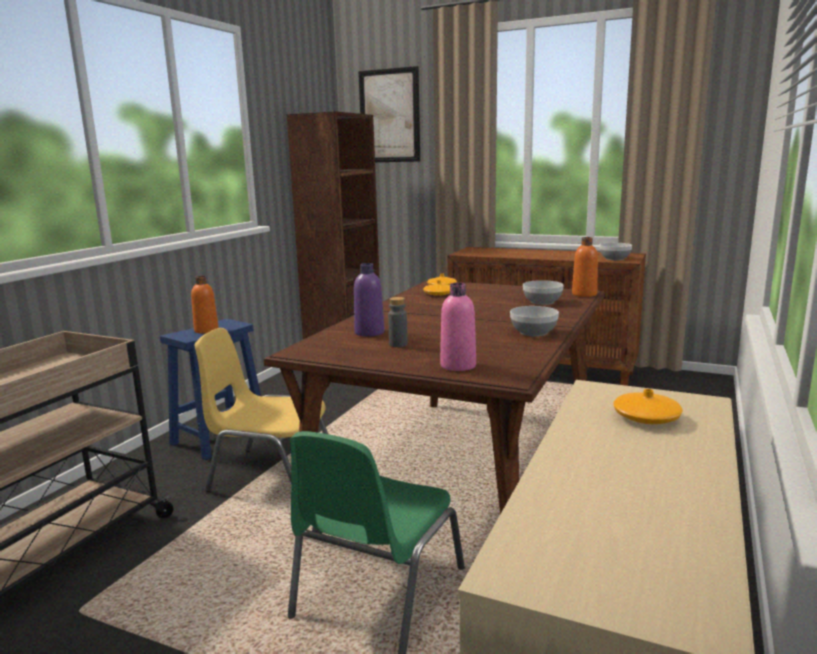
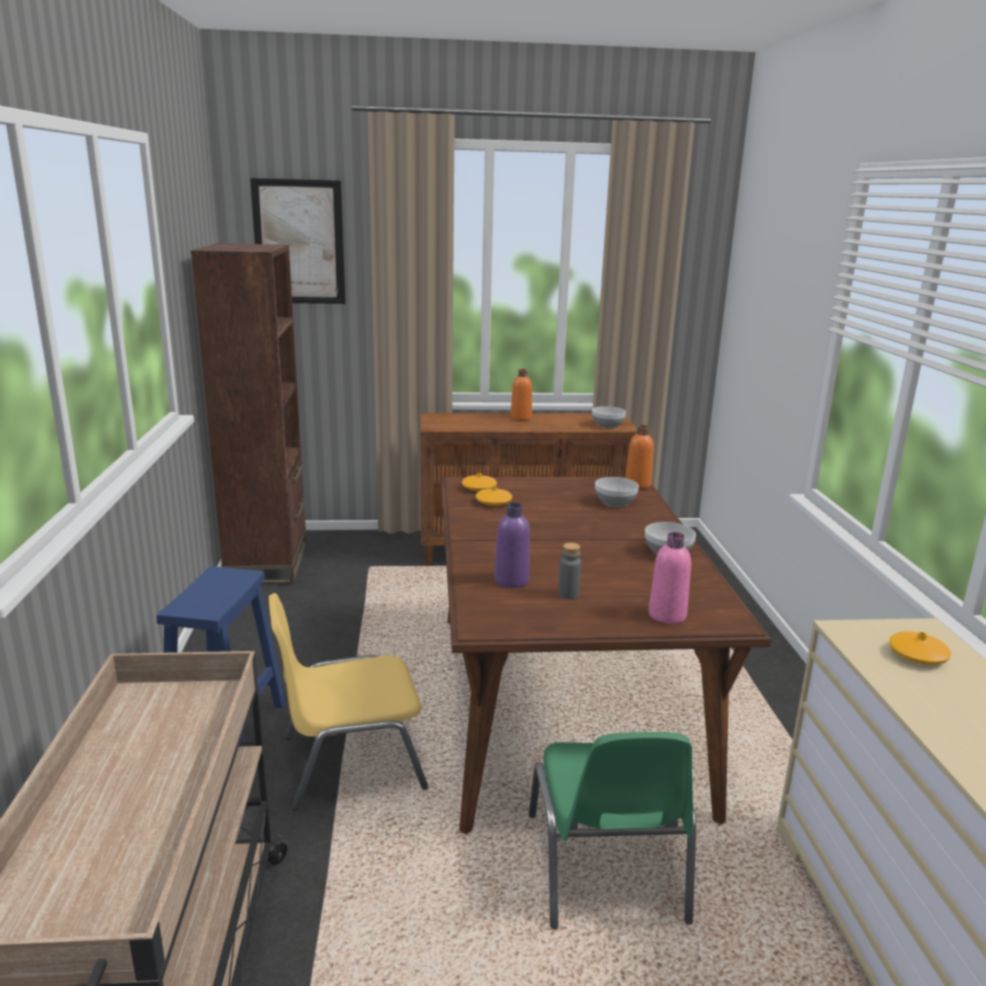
camera: 30 degrees left, 5 degrees up
(206, 330) = (213, 593): orange bottle -> orange bottle (521, 418)

